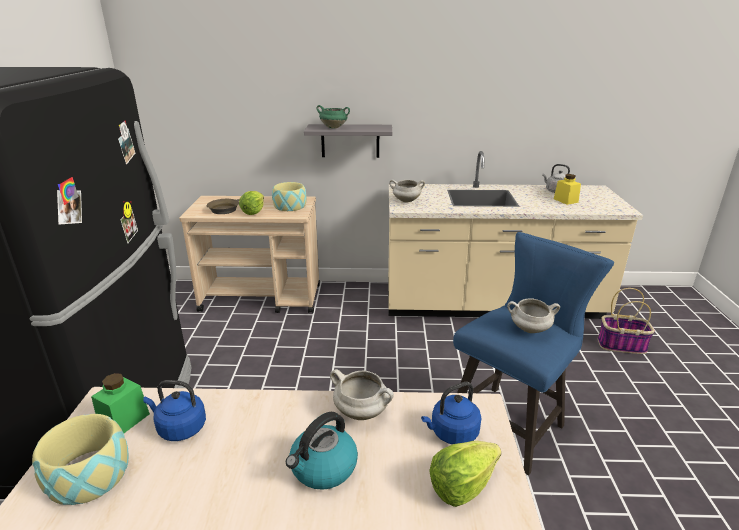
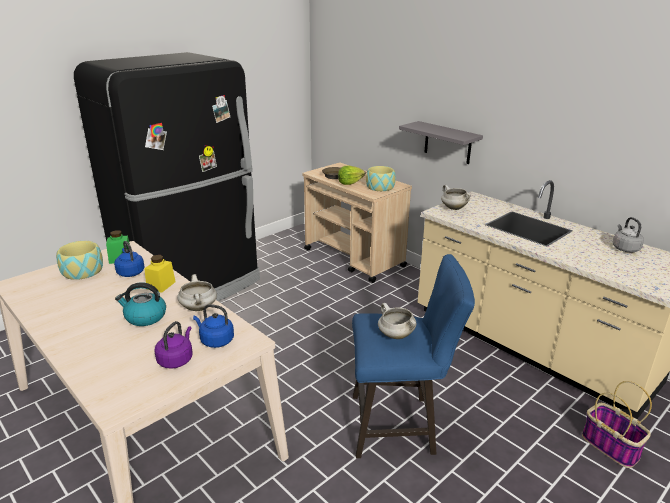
camera: 45 degrees right, 0 degrees up
(334, 127) = (427, 127): green cooking pot -> none
(462, 485) = (176, 359): lettuce -> purple kettle
(565, 200) = (612, 259): yellow jar -> yellow jar (161, 285)

